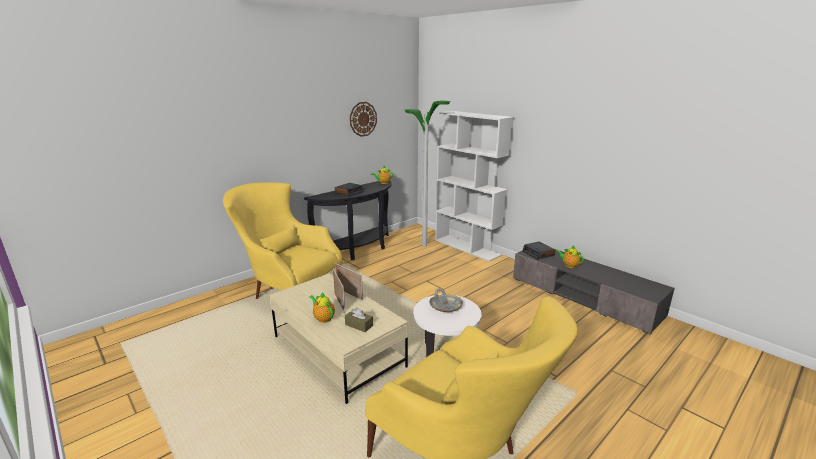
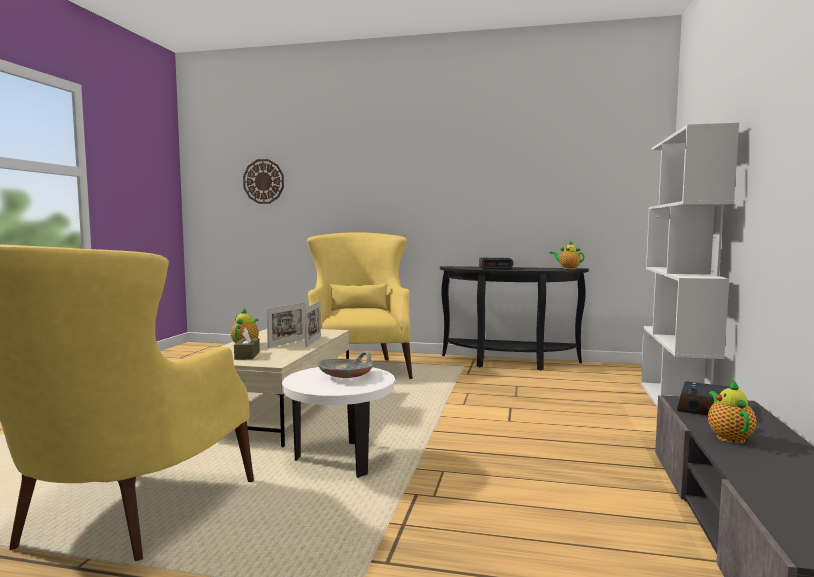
camera: 55 degrees right, 15 degrees down
(363, 119) = (550, 171): wall clock -> wall clock (263, 181)
(424, 245) = (608, 383): floor lamp -> none

